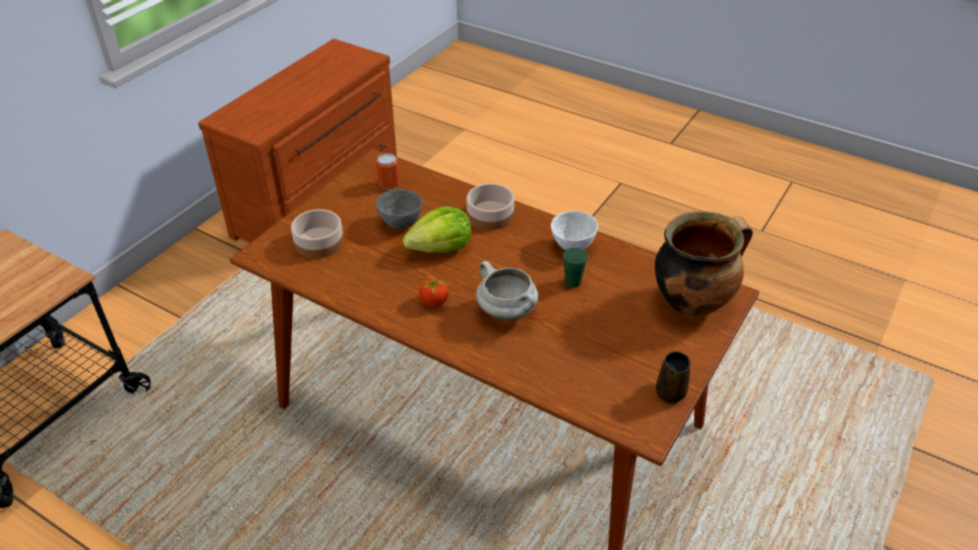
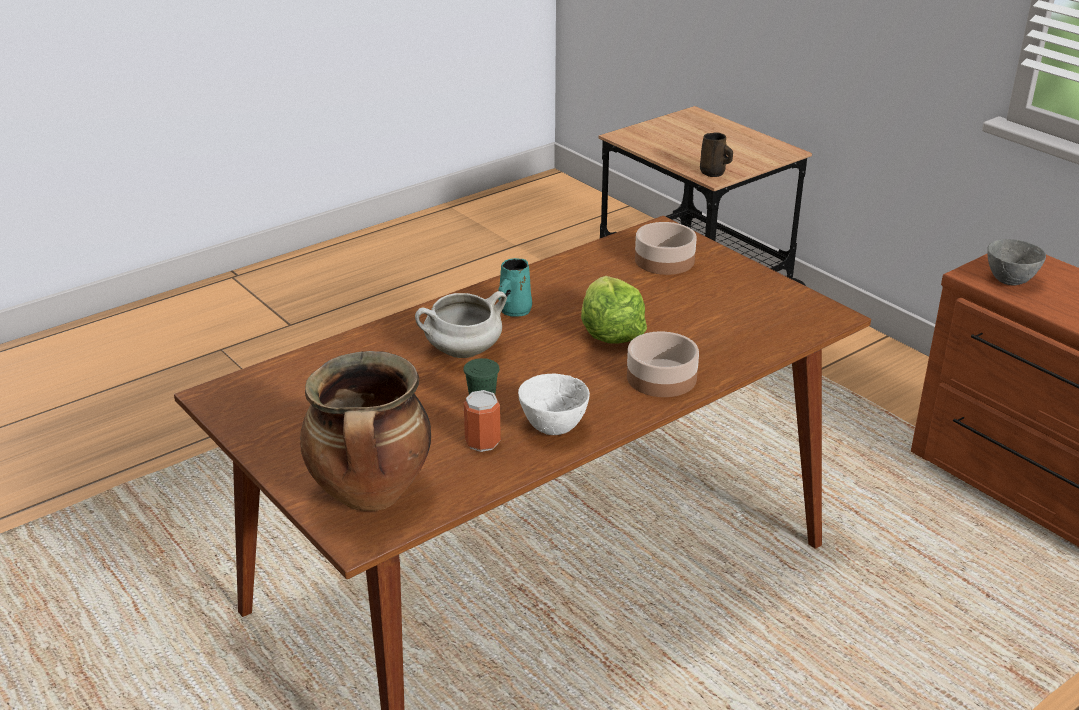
camera: 110 degrees right, 10 degrees down
(389, 184) = (769, 317): can -> can (482, 442)
(400, 224) = (674, 312): grey bowl -> grey bowl (1008, 280)
(434, 302) = (514, 311): tomato -> turquoise mug
(671, 391) = (249, 427): brown mug -> brown mug (713, 173)

